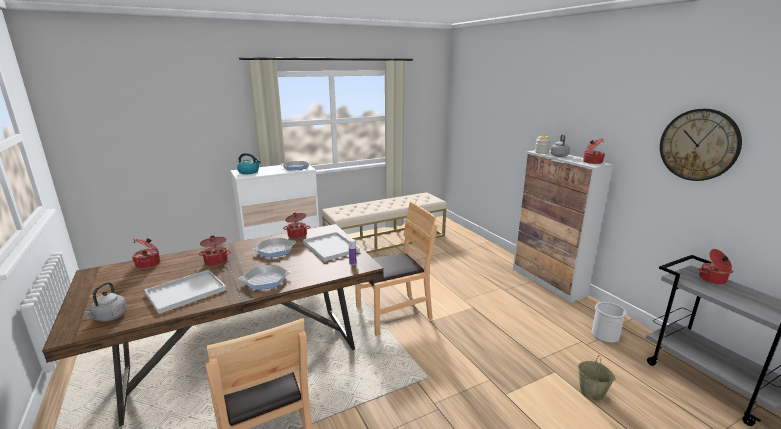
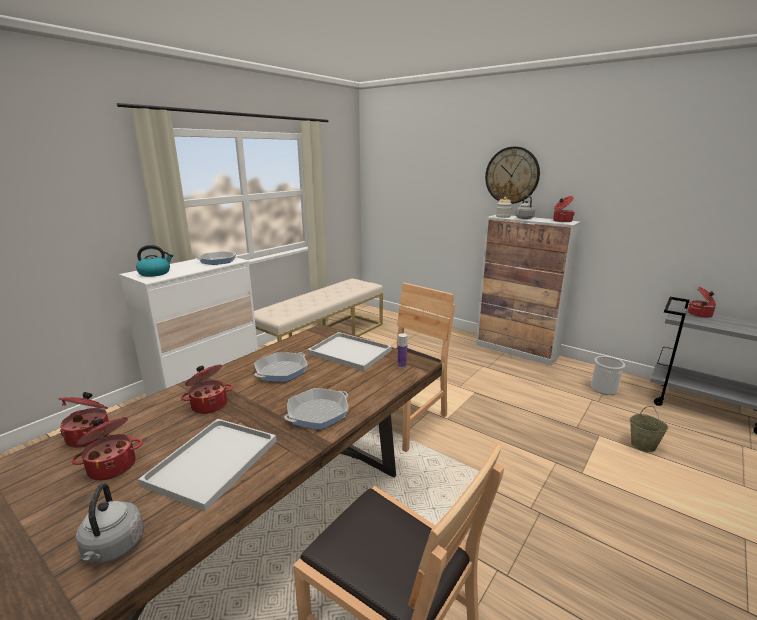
camera: 25 degrees left, 0 degrees up
(297, 235) = (287, 346): cooking pot -> cooking pot (112, 466)
(698, 145) = (669, 193): wall clock -> wall clock (512, 175)

